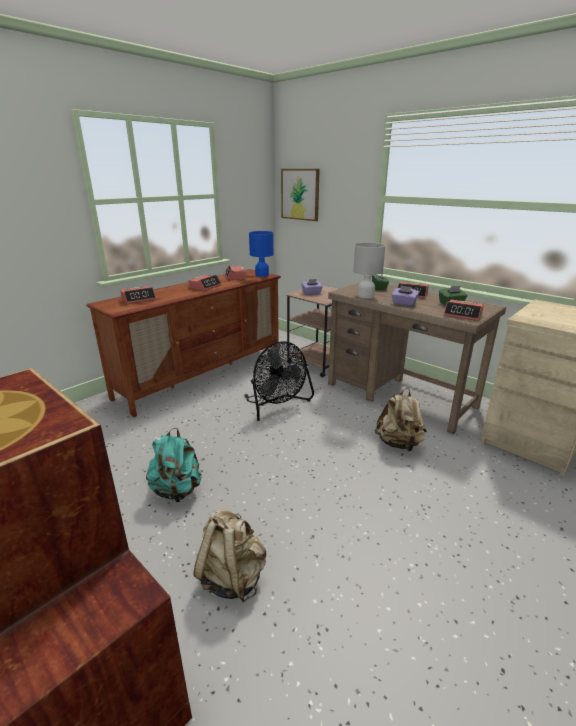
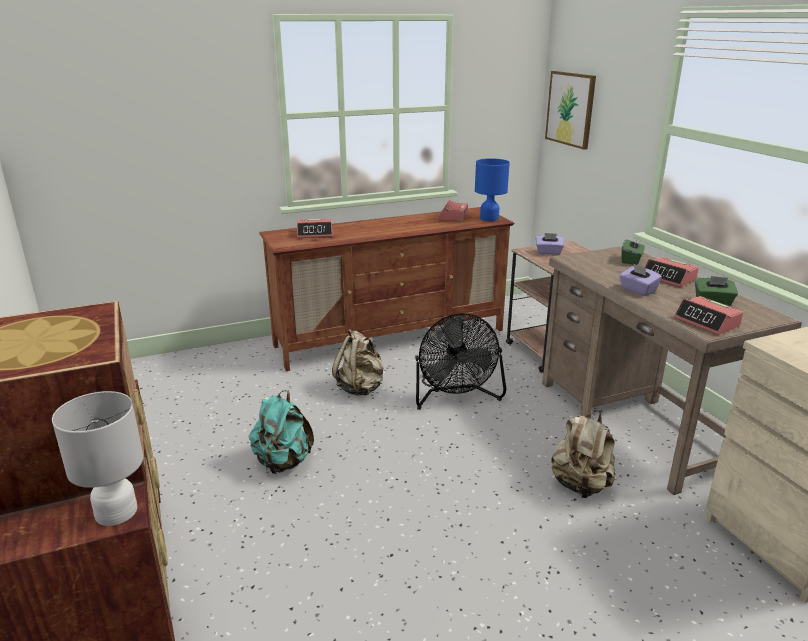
camera: 25 degrees right, 0 degrees up
(205, 287) = (402, 227): alarm clock -> none
(233, 577) = (283, 564): beige backpack -> beige backpack (360, 388)
(365, 296) = (595, 270): grey table lamp -> grey table lamp (117, 512)

